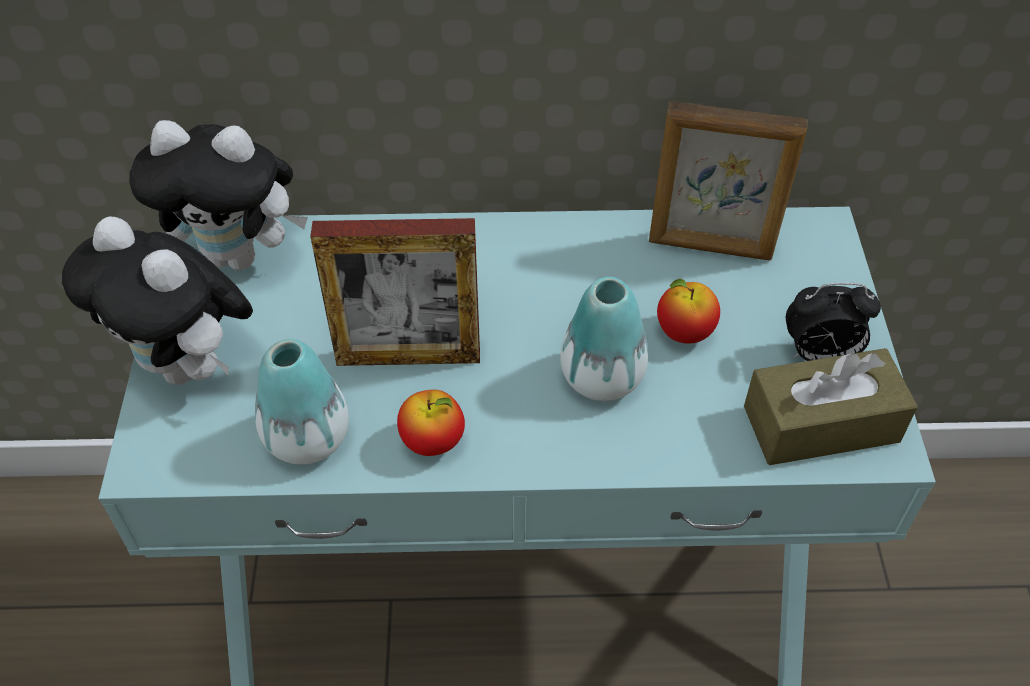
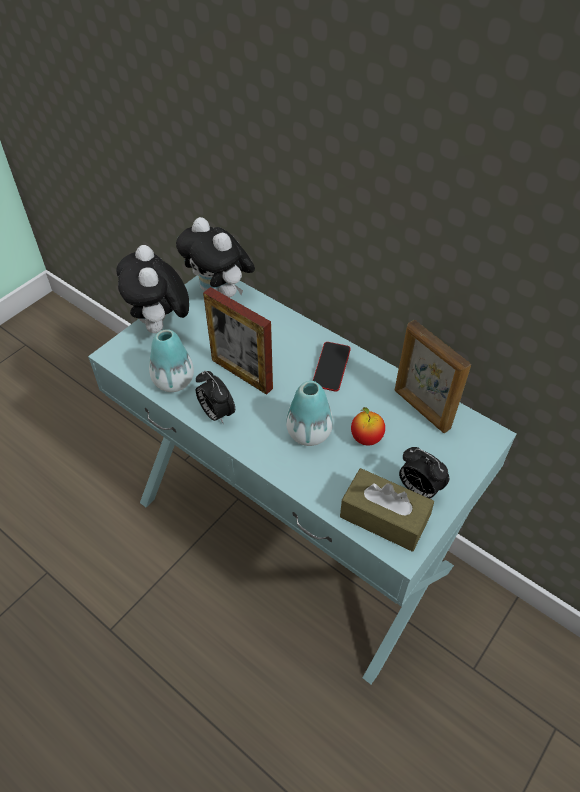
camera: 40 degrees right, 0 degrees up
(433, 442) = (216, 413): apple -> alarm clock
(534, 266) = (331, 369): none -> phone

